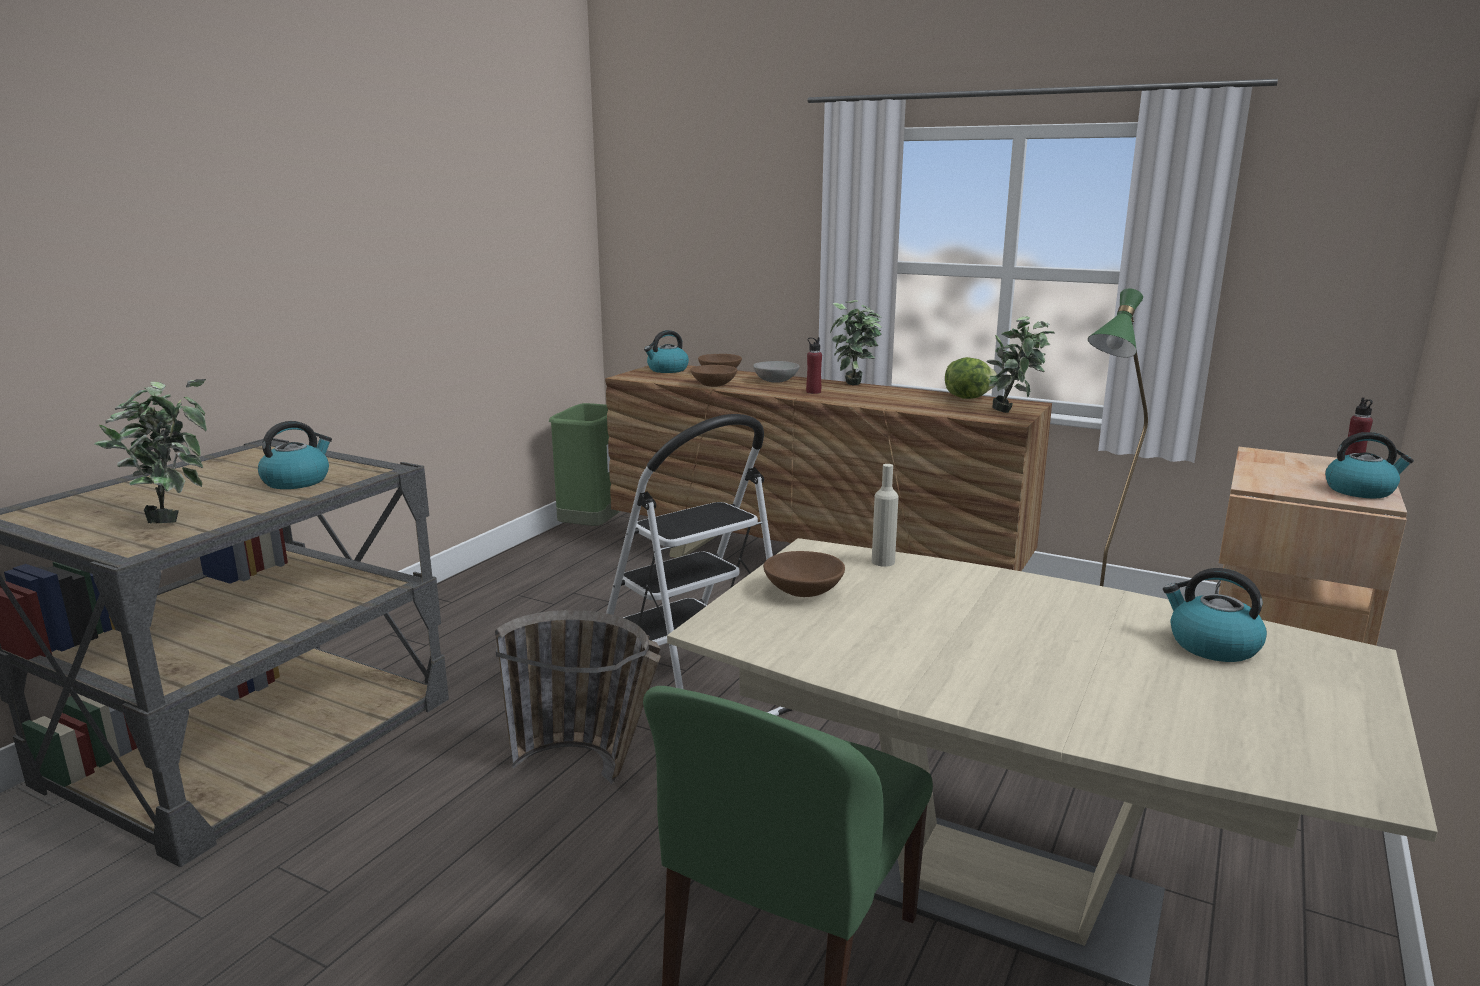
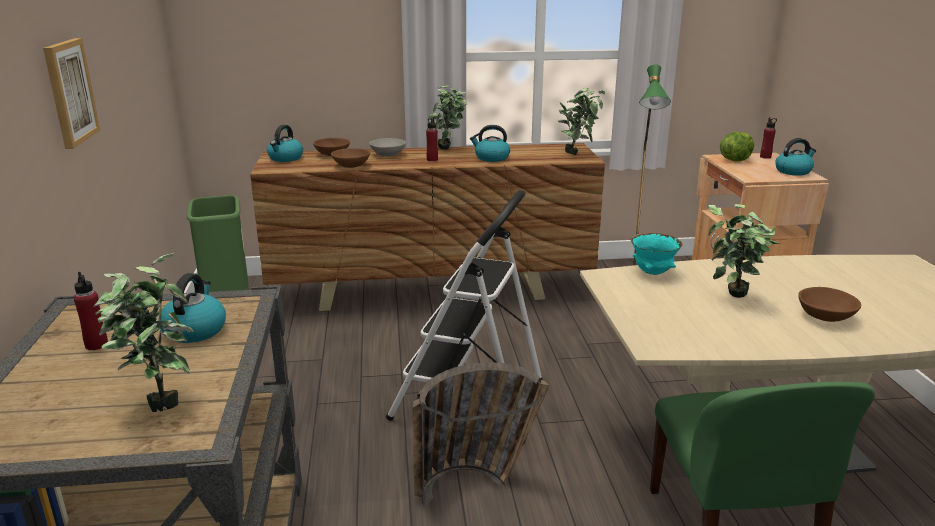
camera: 35 degrees left, 5 degrees up
(221, 474) = (96, 345): none -> red bottle
(363, 255) = (69, 92): none -> picture
(803, 591) = (650, 305): brown bowl -> brown bowl (825, 316)
(883, 562) = (653, 272): beige bottle -> turquoise bowl
(928, 615) = (732, 299): none -> potted plant
(967, 397) = (532, 147): lettuce -> lettuce (735, 160)
(1211, 645) = (861, 275): kettle -> kettle (491, 158)

